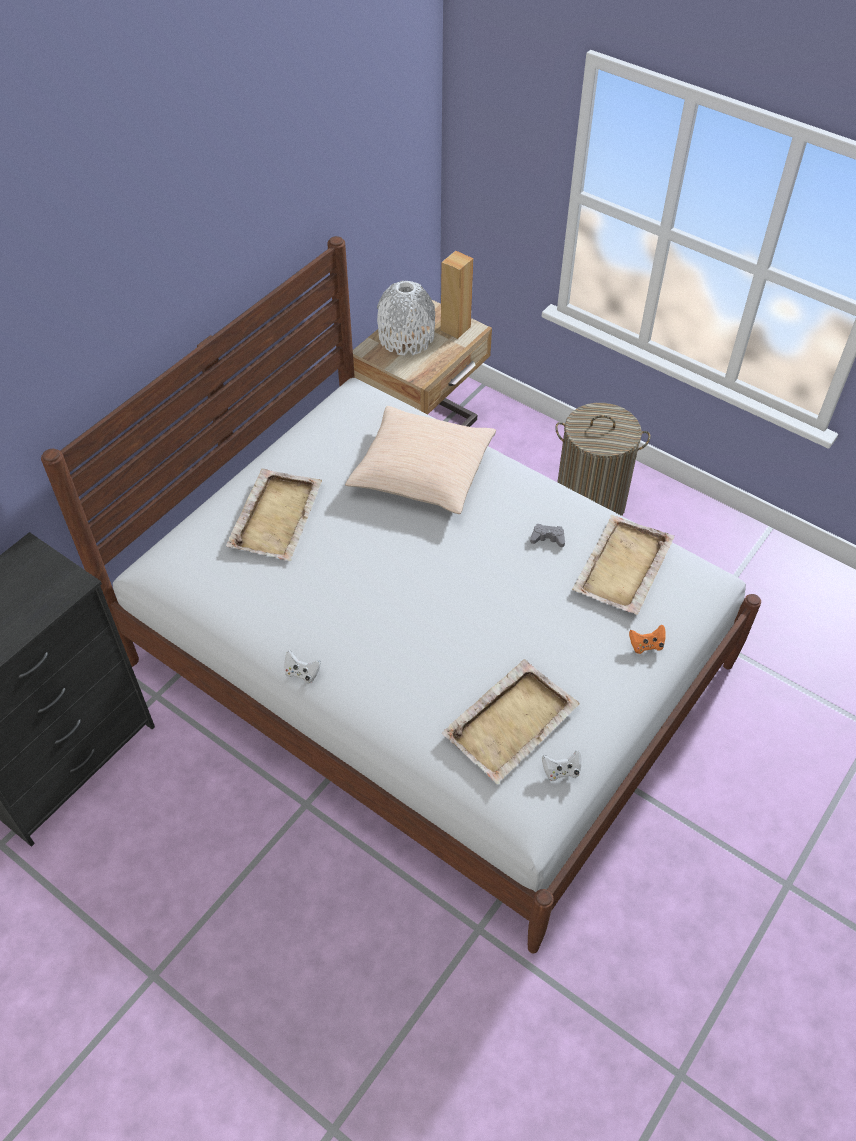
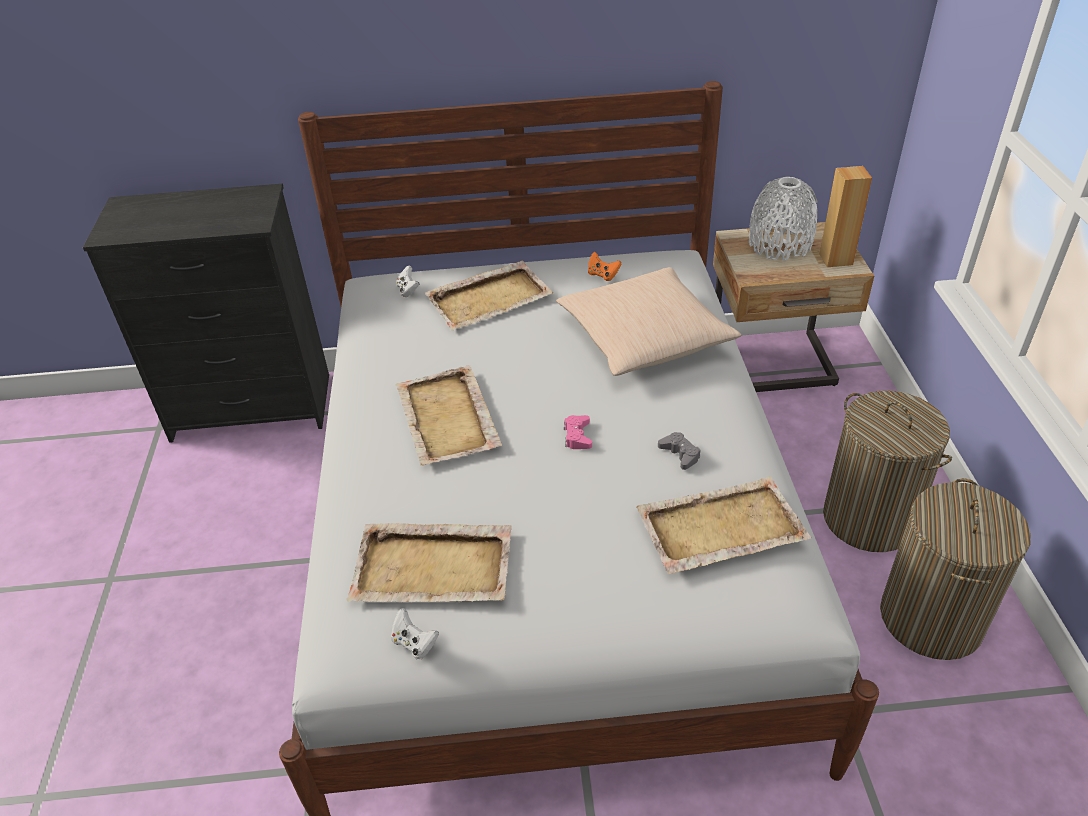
camera: 50 degrees right, 10 degrees down
(302, 673) = (351, 409): white game controller -> white game controller (408, 290)
(382, 626) = (447, 419): none -> beige tray
(477, 573) = (577, 436): none -> pink game controller
(646, 645) = (646, 611): orange game controller -> orange game controller (603, 275)
(680, 540) = (931, 618): none -> laundry basket

